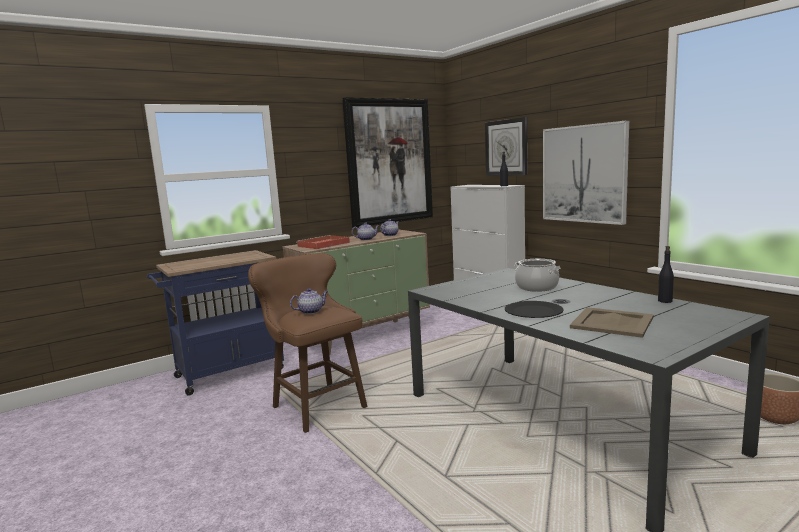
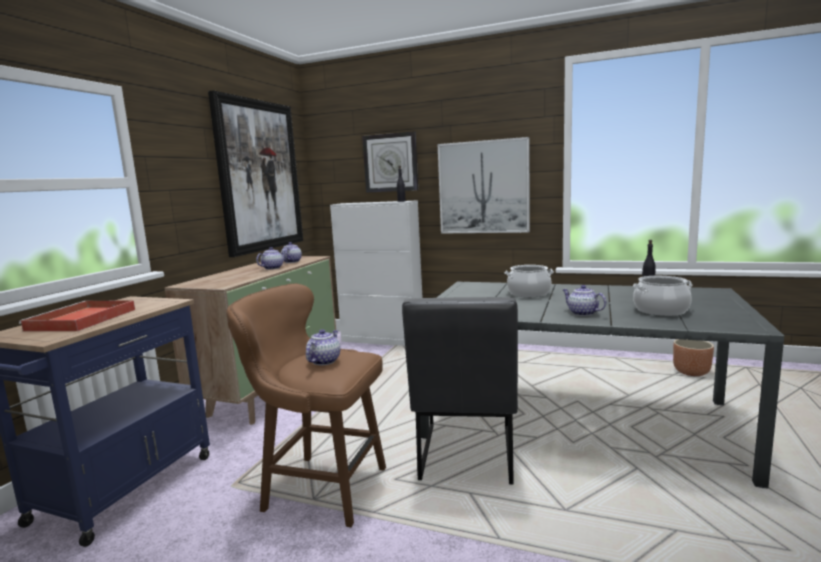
camera: 35 degrees left, 0 degrees up
(323, 244) = (227, 279): red tray -> red tray (81, 320)
(430, 416) = (465, 454): none -> grey chair
(533, 311) = (582, 313): black plate -> teapot
(611, 322) = (661, 310): beige tray -> cooking pot

